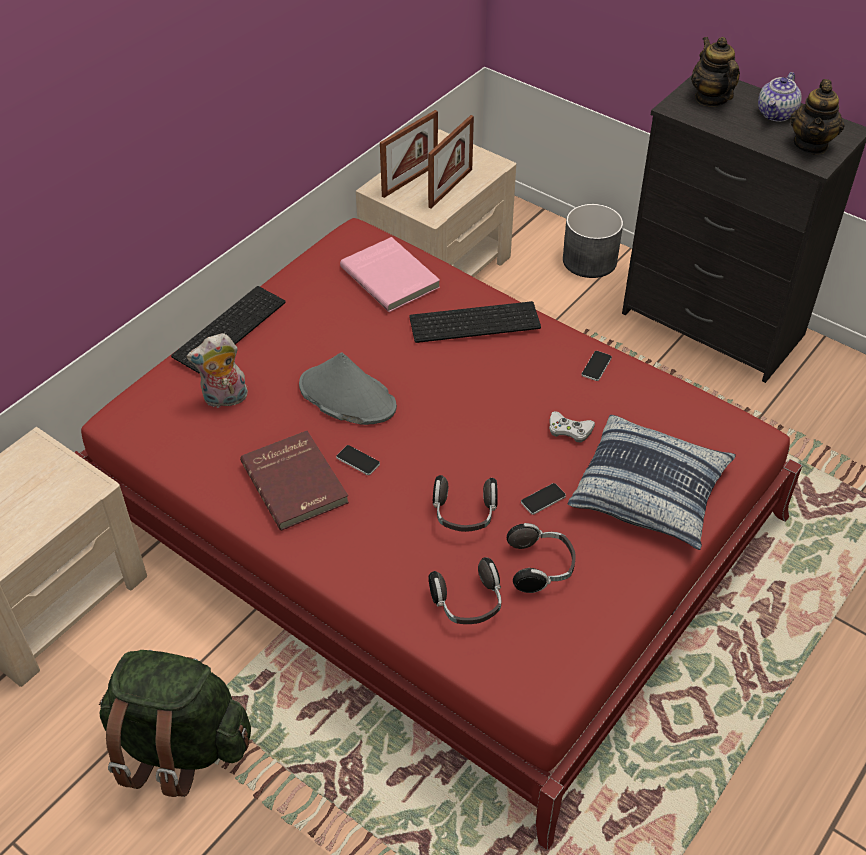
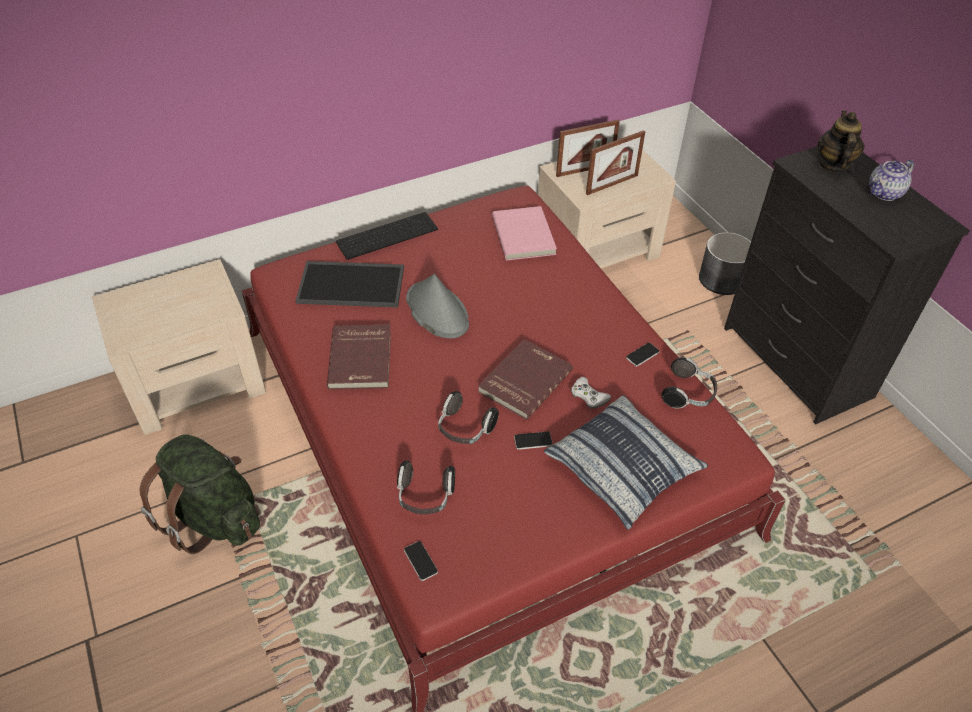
camera: 25 degrees right, 0 degrees up
(225, 399) = (352, 283): plush toy -> tray
(358, 460) = (414, 360): phone -> phone (420, 561)
(475, 321) = (567, 288): keyboard -> none
(493, 439) = (523, 380): none -> red book
(541, 567) = (497, 492): headphones -> headphones (688, 394)
(811, 144) = (900, 226): teapot -> none

